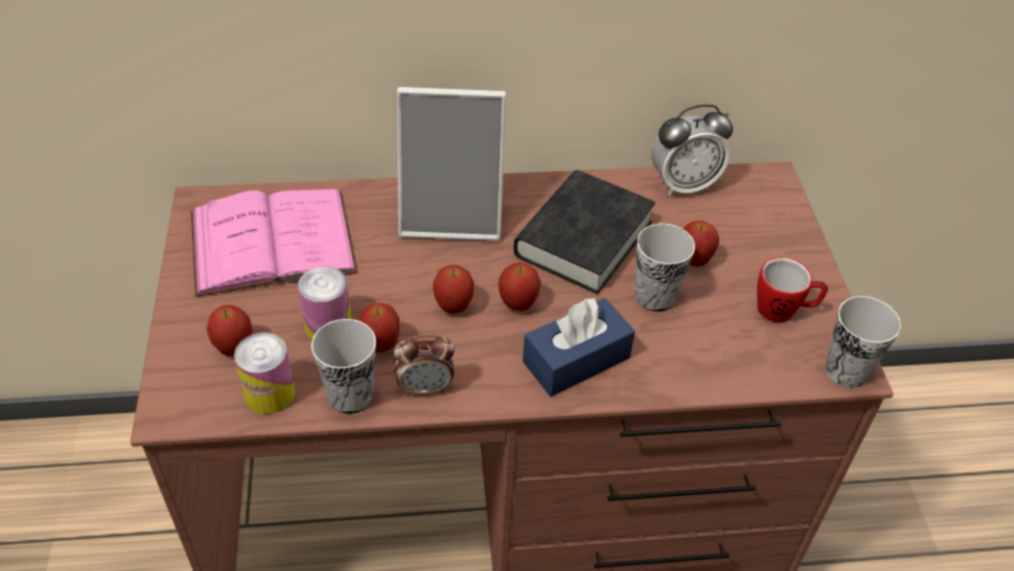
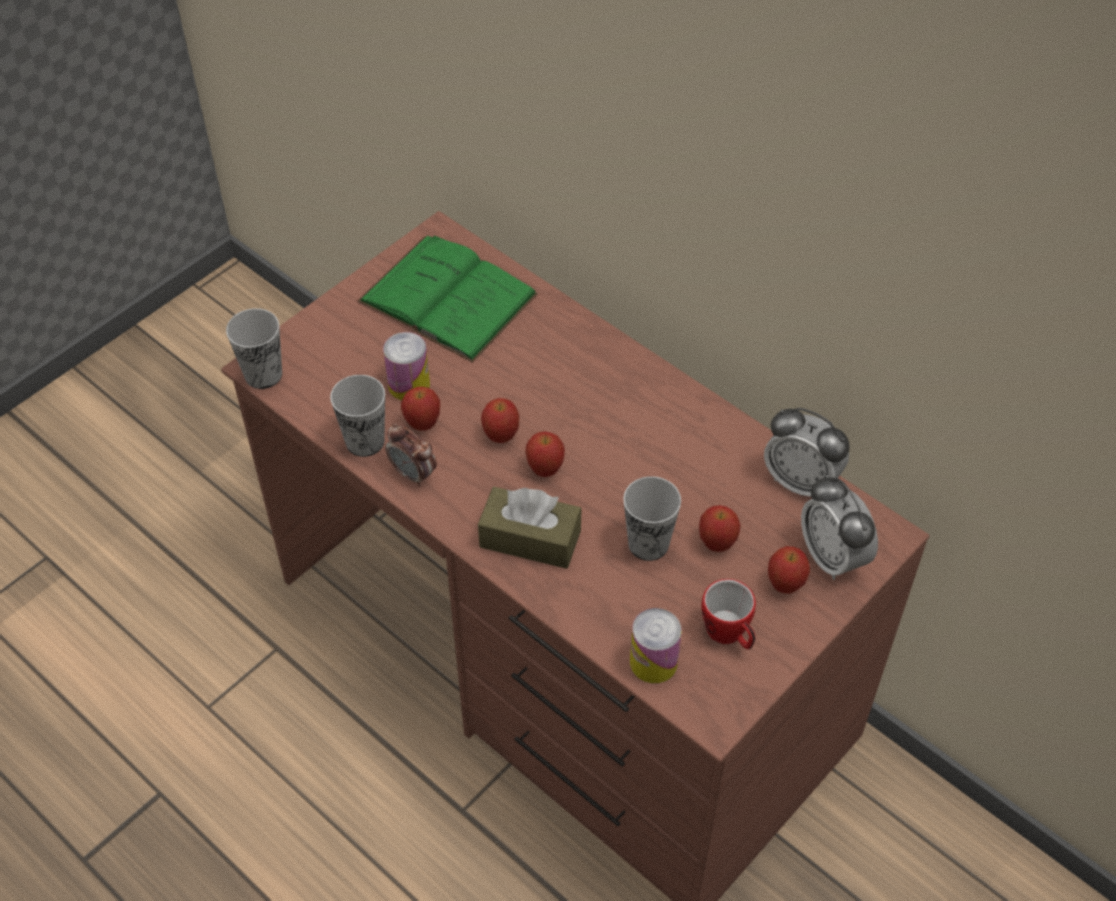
camera: 50 degrees right, 5 degrees up
(234, 348) = (339, 354): apple -> apple (785, 585)
(270, 394) = (323, 401): can -> can (653, 662)
(272, 242) = (447, 297): pink book -> green book
(452, 215) = (590, 369): picture frame -> none
(576, 360) = (530, 539): blue tissue box -> brown tissue box
(583, 239) = (658, 460): black book -> none
(765, 214) = (832, 557): none -> alarm clock
(846, 370) = (709, 714): cup -> cup (263, 374)

